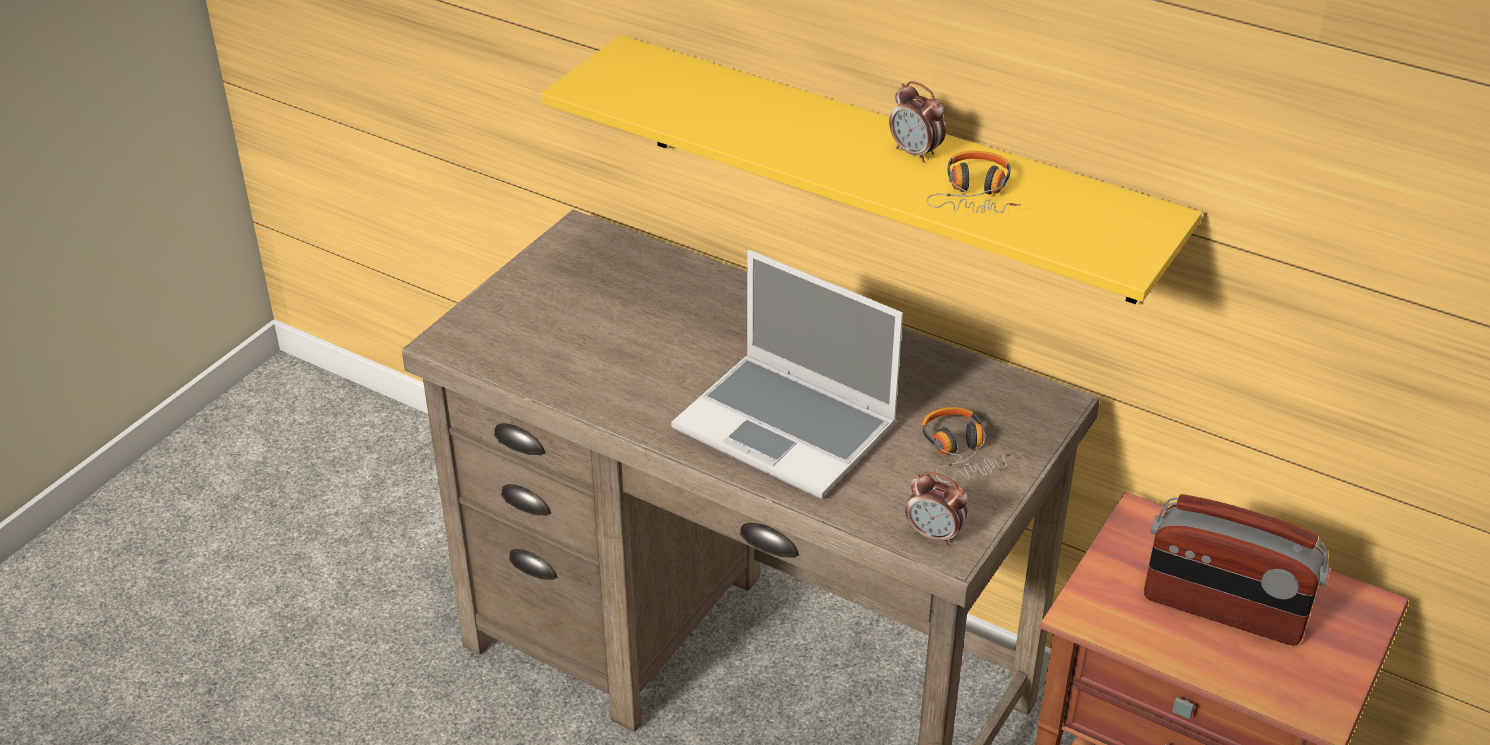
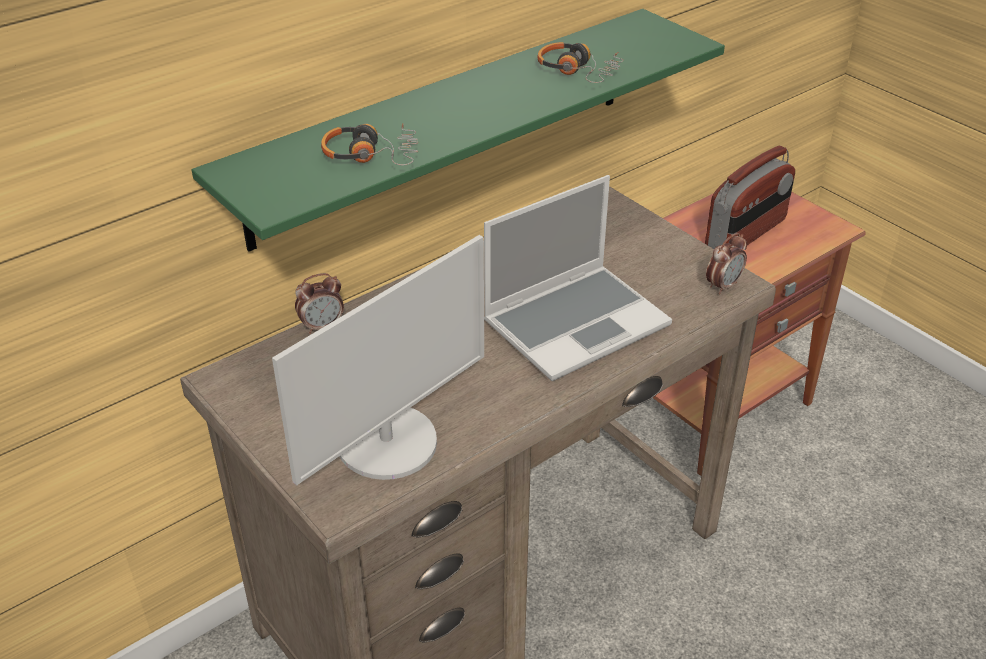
camera: 70 degrees left, 0 degrees up
(538, 348) = (388, 443): none -> monitor
(886, 168) = (445, 125): yellow shelf -> green shelf
(915, 153) = (507, 79): alarm clock -> alarm clock (322, 326)
(960, 453) = (641, 252): headphones -> headphones (371, 154)

